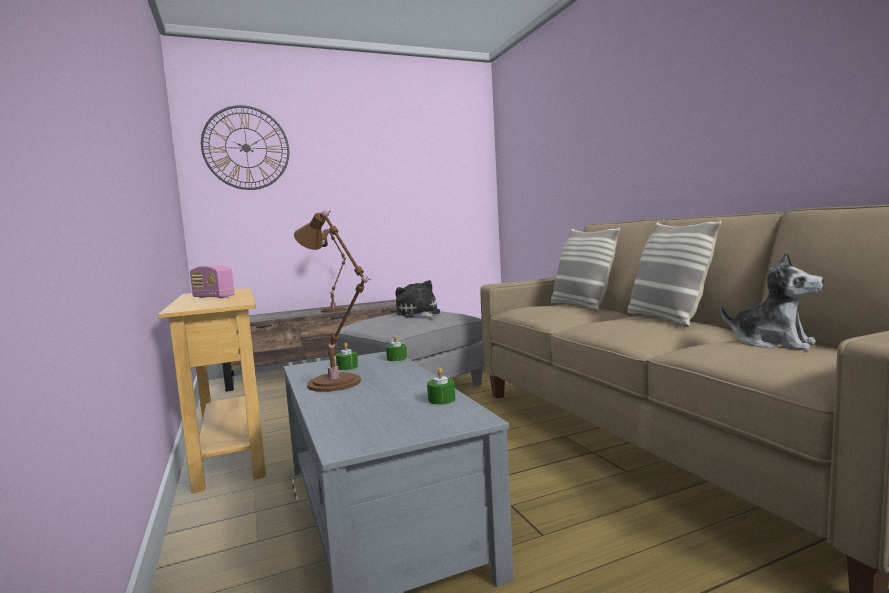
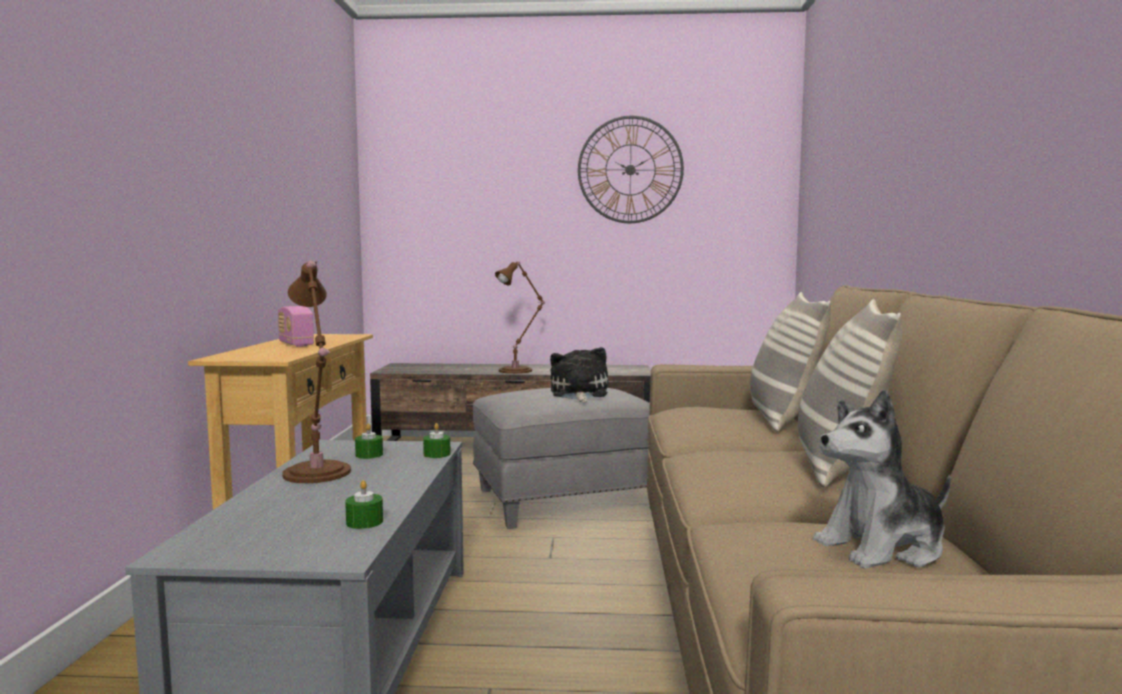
camera: 25 degrees right, 0 degrees up
(246, 148) = (437, 152): wall clock -> wall clock (630, 170)
(772, 343) = (882, 548): plush toy -> plush toy turned 90 degrees clockwise

